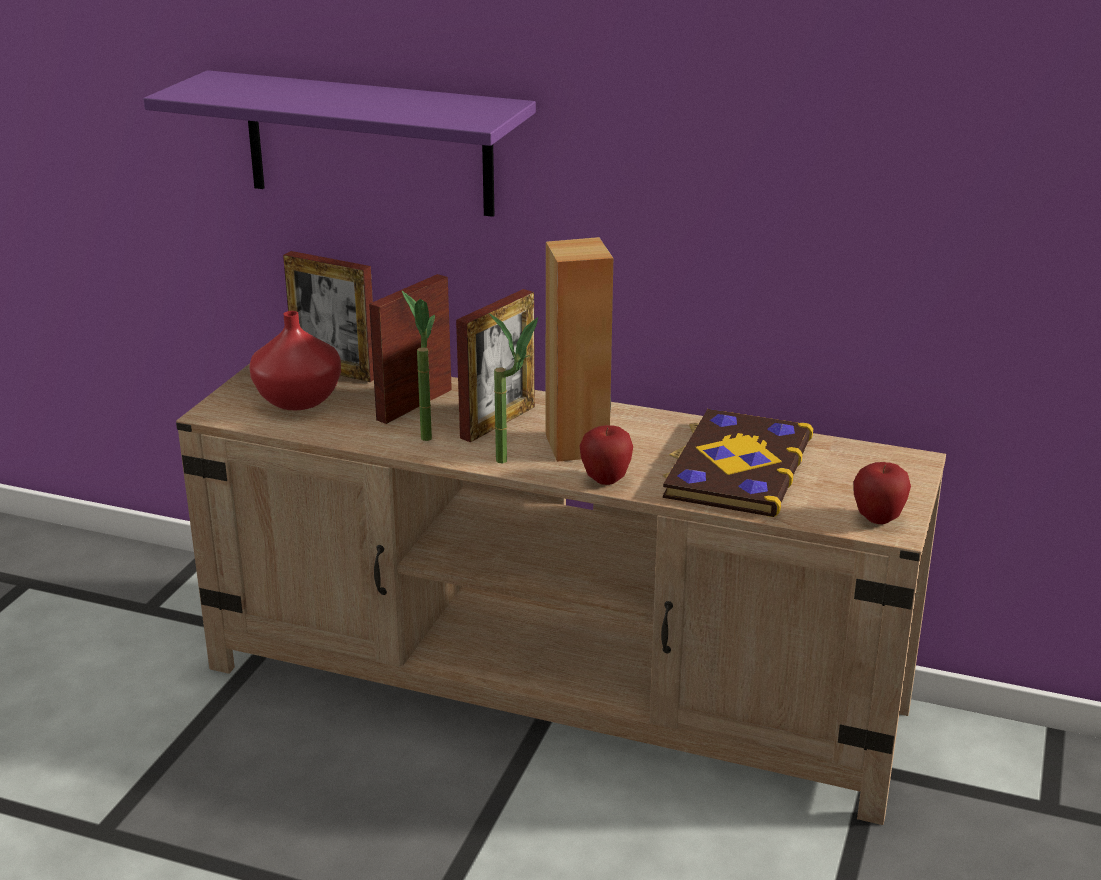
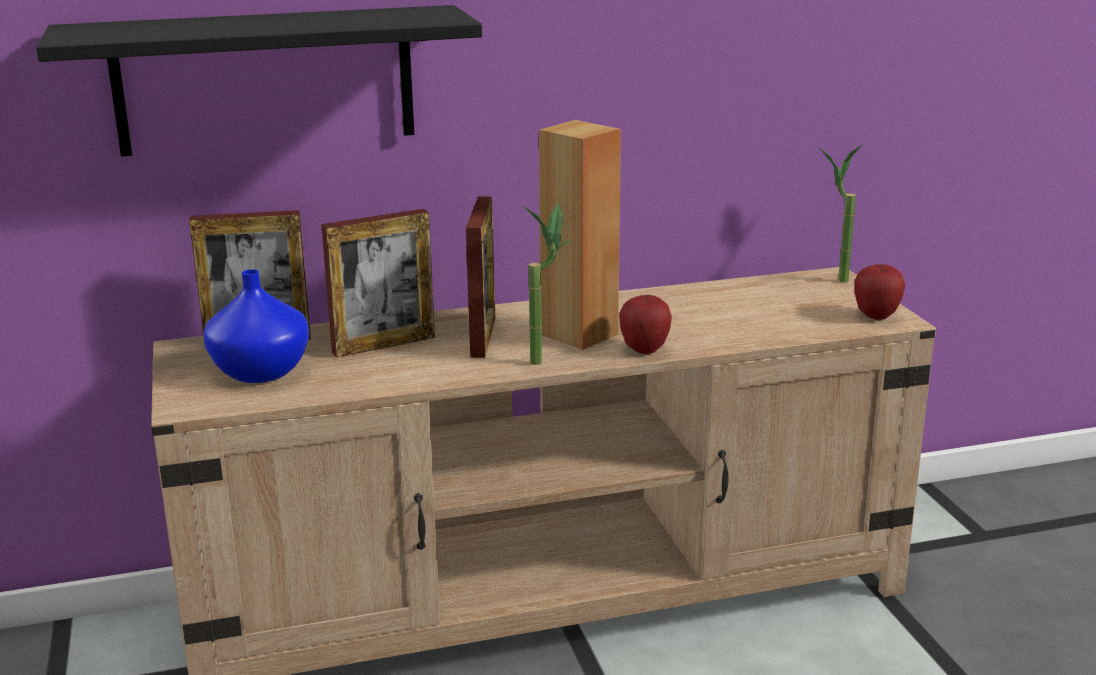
camera: 35 degrees left, 5 degrees down
(297, 399) = (258, 372): red vase -> blue vase
(368, 143) = (265, 80): purple shelf -> black shelf
(414, 404) = (384, 345): picture frame -> picture frame turned 120 degrees counterclockwise
(423, 433) = (430, 363): potted plant -> potted plant (833, 278)
(736, 467) = (724, 313): book -> none

